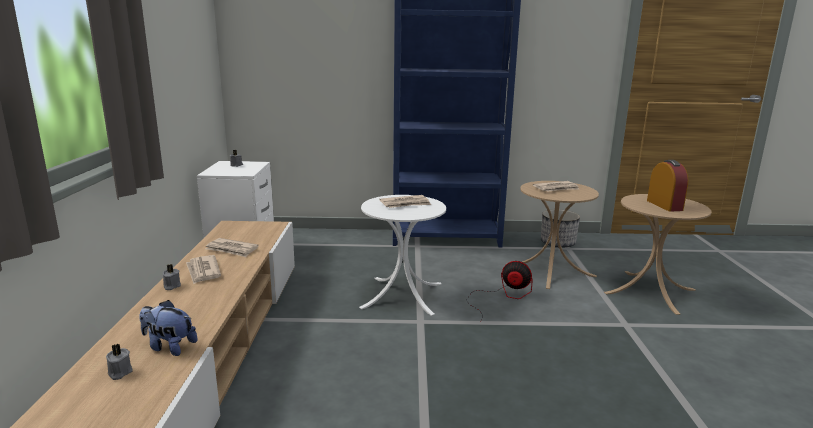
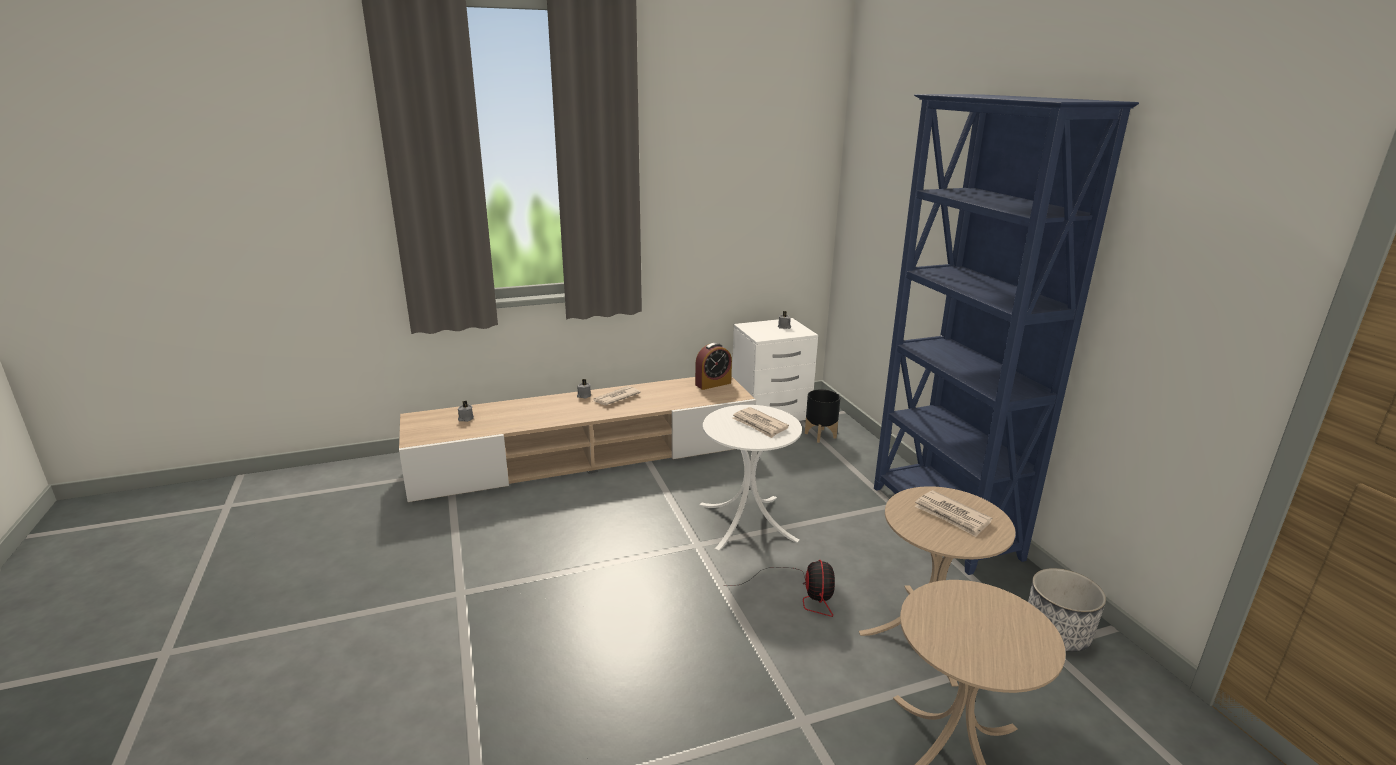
camera: 70 degrees right, 5 degrees up
(169, 347) = (499, 422): plush toy -> none
(232, 249) = (665, 395): newspaper -> none
(303, 243) = (821, 435): none -> black planter
(664, 205) = (974, 628): alarm clock -> alarm clock (713, 384)

